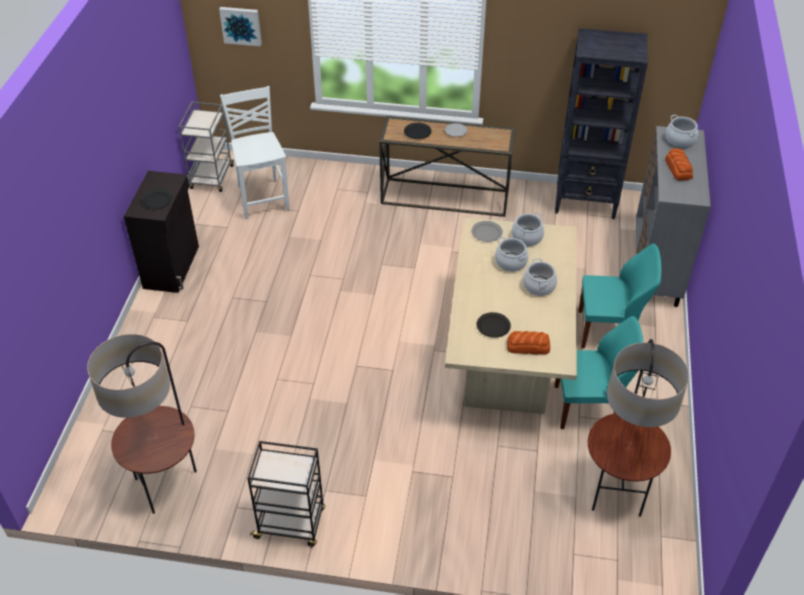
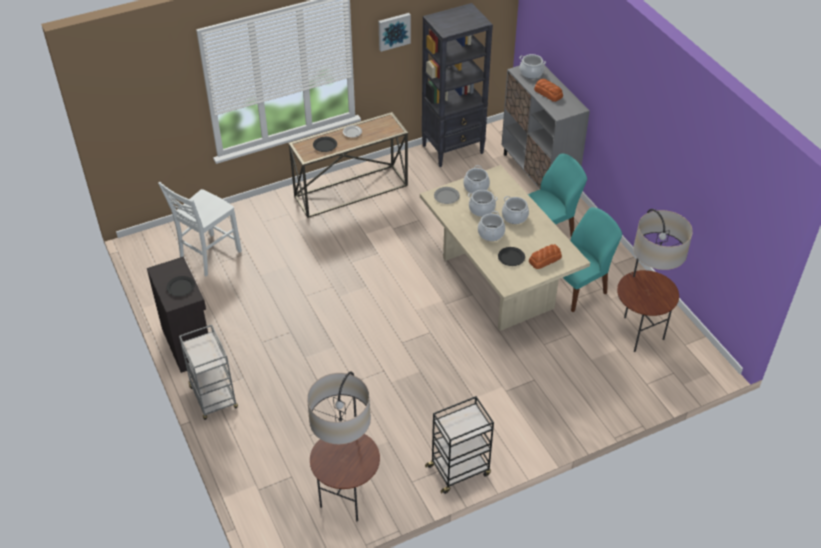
camera: 35 degrees left, 0 degrees up
(212, 178) = (149, 260): grey cart -> grey cart (214, 398)
(241, 25) = (144, 113): picture -> picture (394, 31)
(262, 198) = (208, 256): white chair -> white chair turned 90 degrees counterclockwise
(496, 291) = (491, 233): none -> cooking pot

